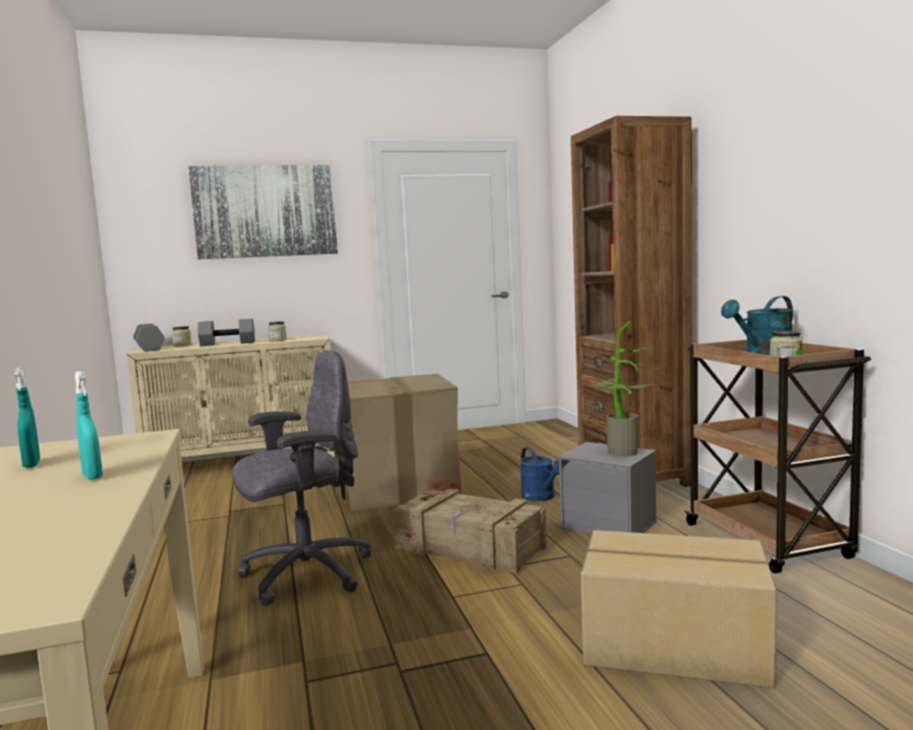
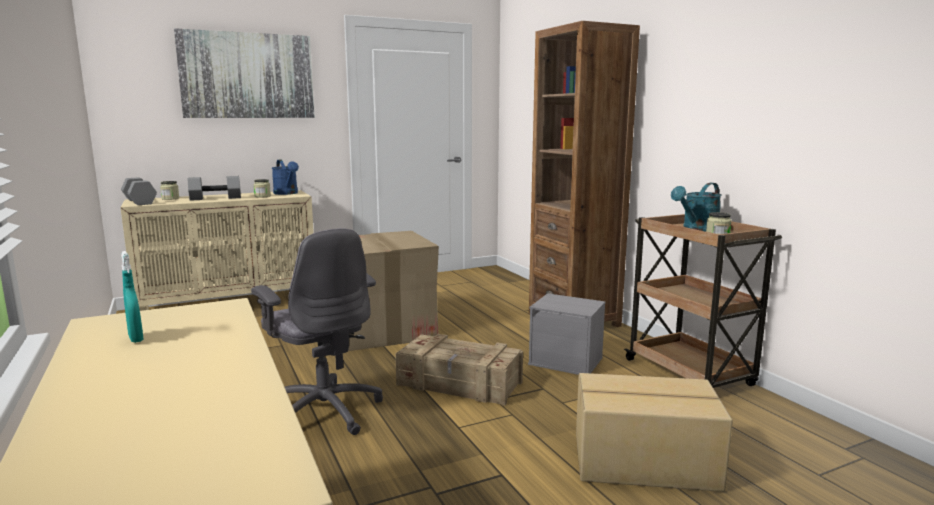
camera: 10 degrees left, 5 degrees up
(92, 476) = (209, 352): turquoise spray bottle -> none
(304, 574) = (324, 411): grey office chair -> grey office chair turned 90 degrees clockwise
(541, 497) = (505, 337): blue watering can -> blue watering can (287, 193)
(620, 453) = (578, 304): potted plant -> none

